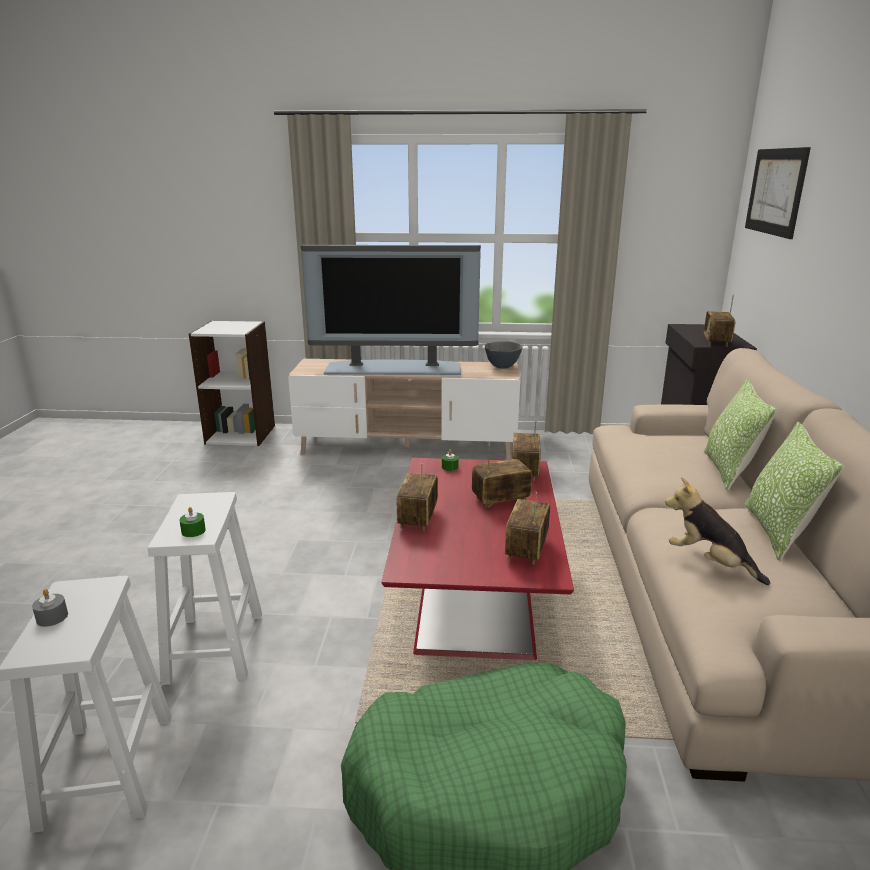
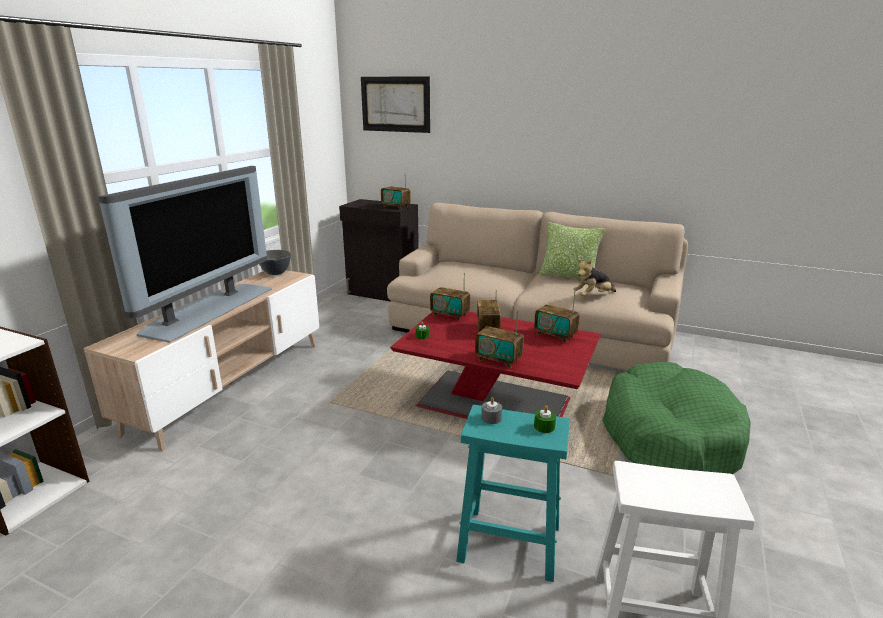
camera: 70 degrees left, 0 degrees up
(52, 617) = (678, 498): grey candle -> grey candle (491, 418)
(215, 645) = (507, 543): white stool -> turquoise stool
(728, 470) = (498, 268): pillow -> none

